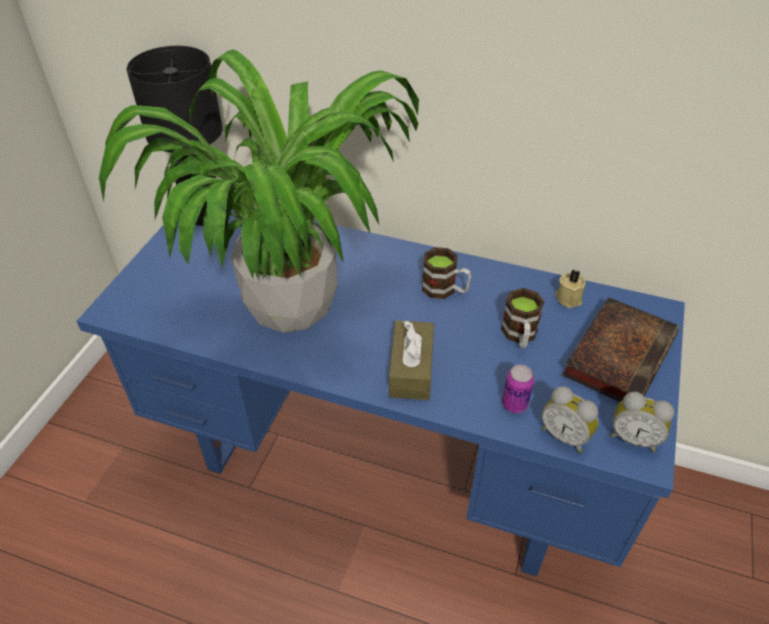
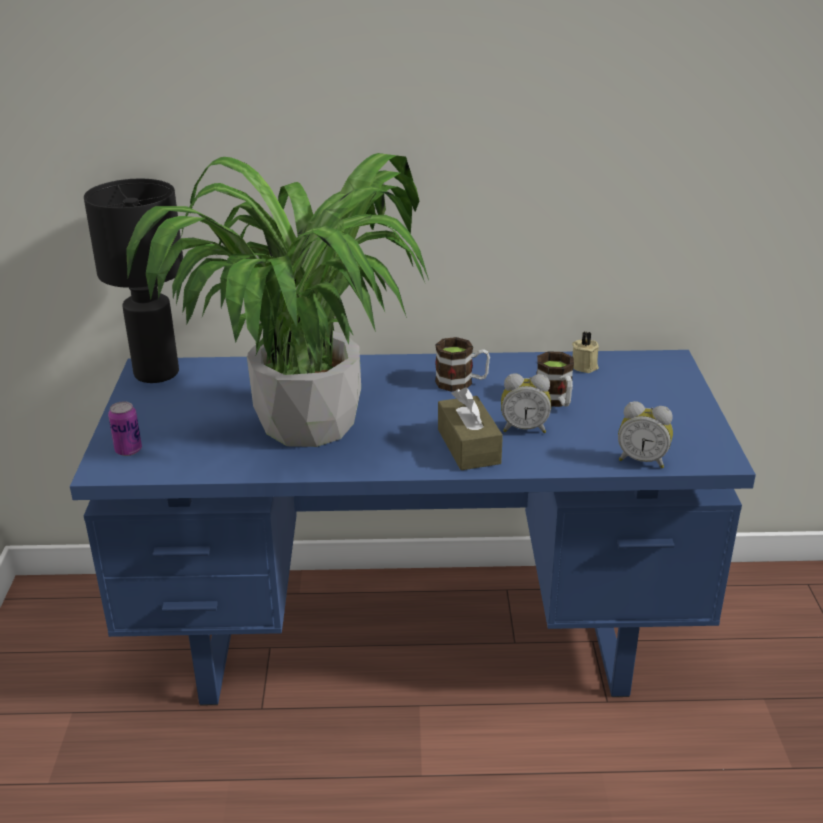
camera: 20 degrees left, 15 degrees down
(514, 404) = (583, 449): can -> can (128, 450)
(619, 353) = (654, 395): book -> none
(633, 437) = (702, 448): alarm clock -> alarm clock (524, 428)

